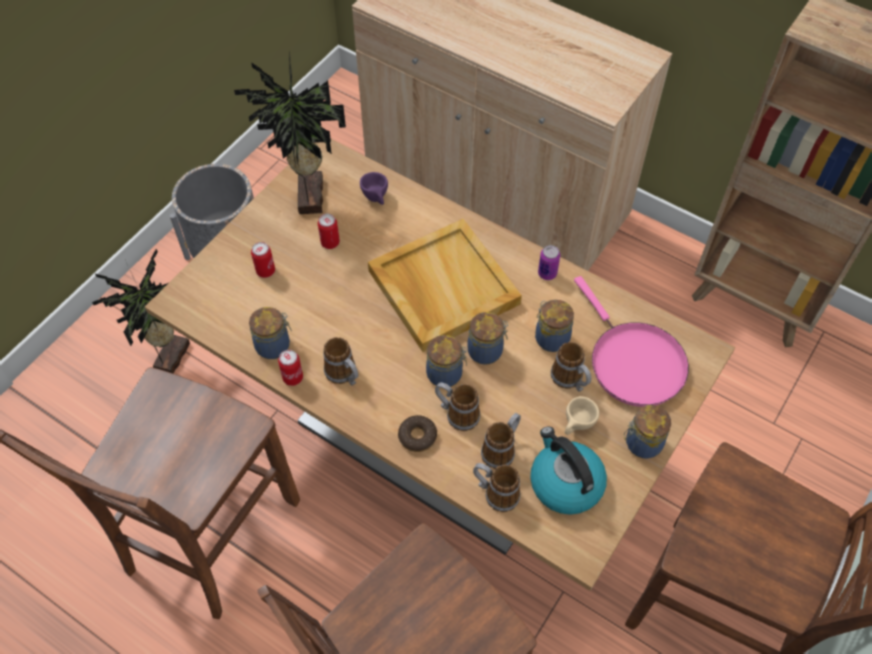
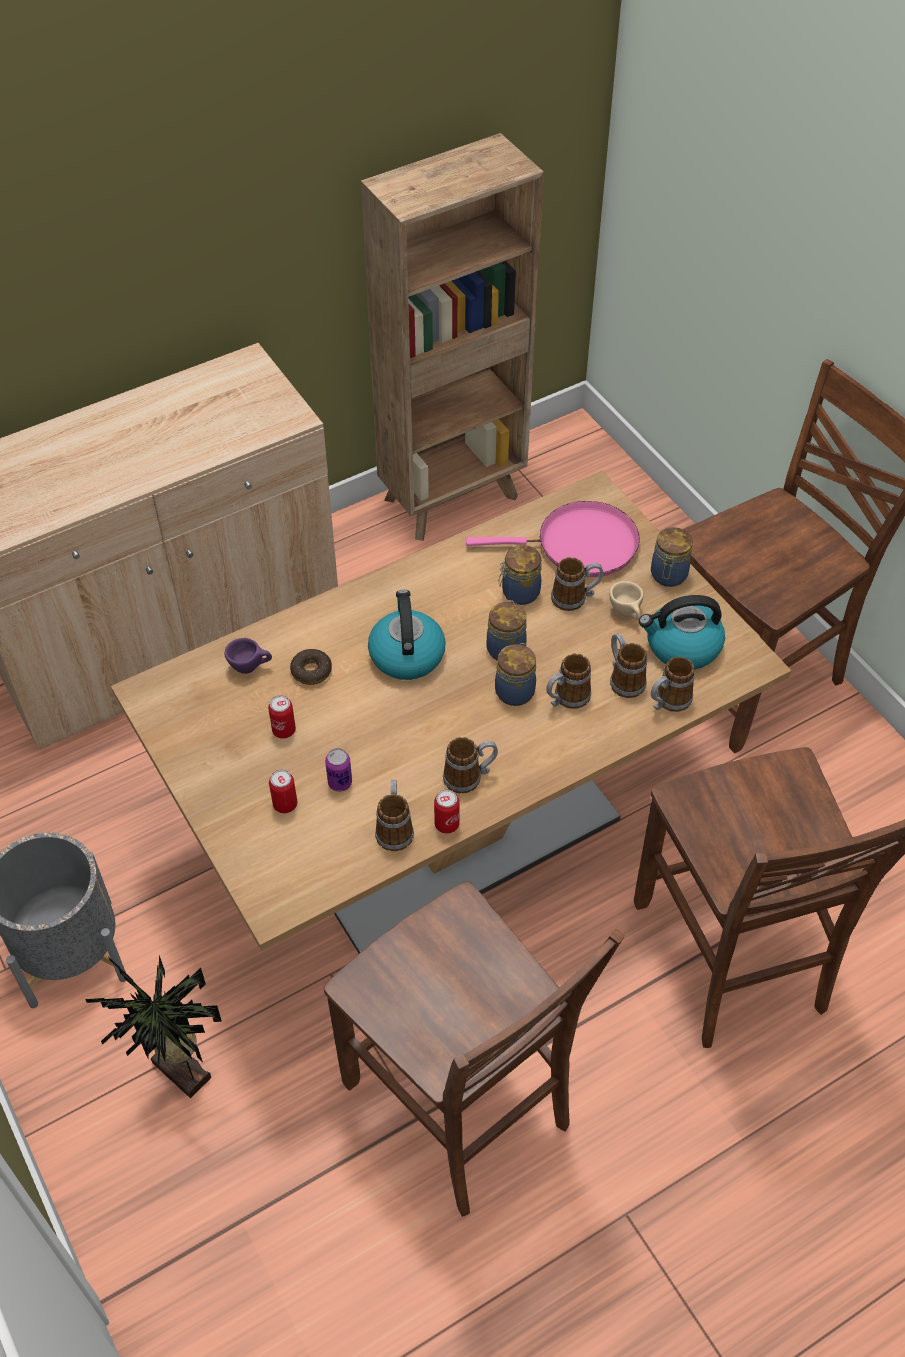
camera: 65 degrees left, 5 degrees down
(274, 345) = (394, 828): jar -> mug
(307, 197) = (202, 730): potted plant -> none
(417, 436) = (575, 740): donut -> donut (311, 671)
(442, 287) = (406, 654): beige tray -> kettle
(547, 273) = (441, 565): can -> can (340, 783)

